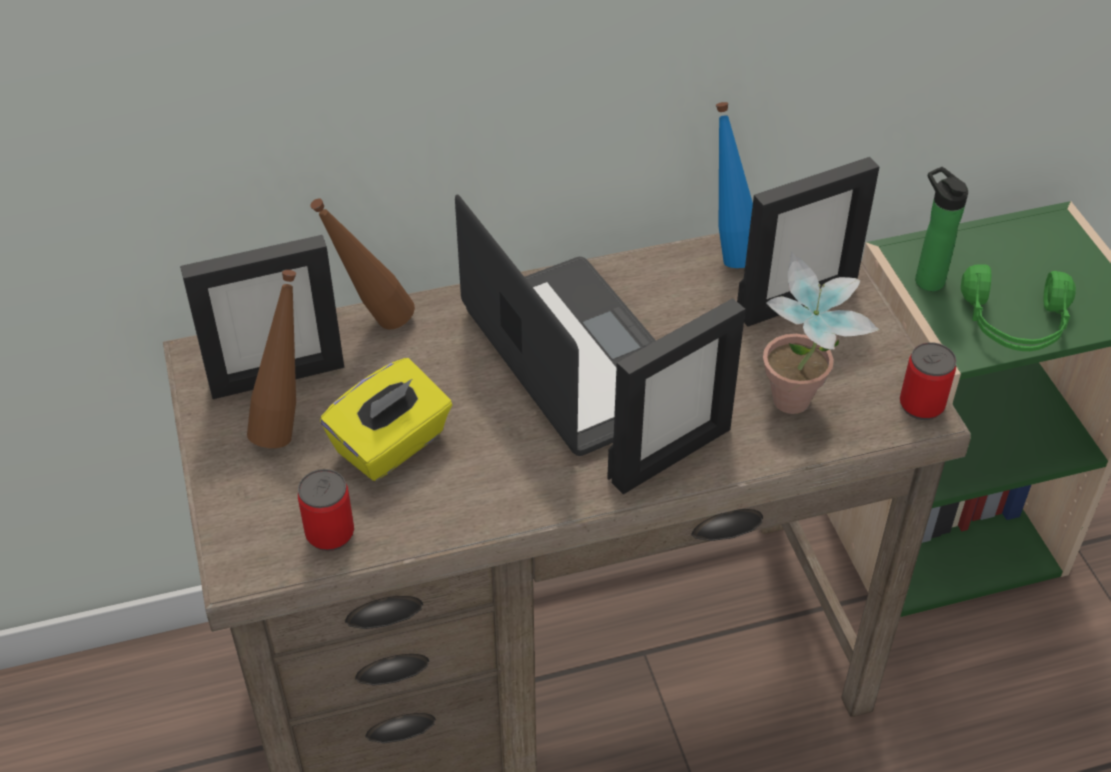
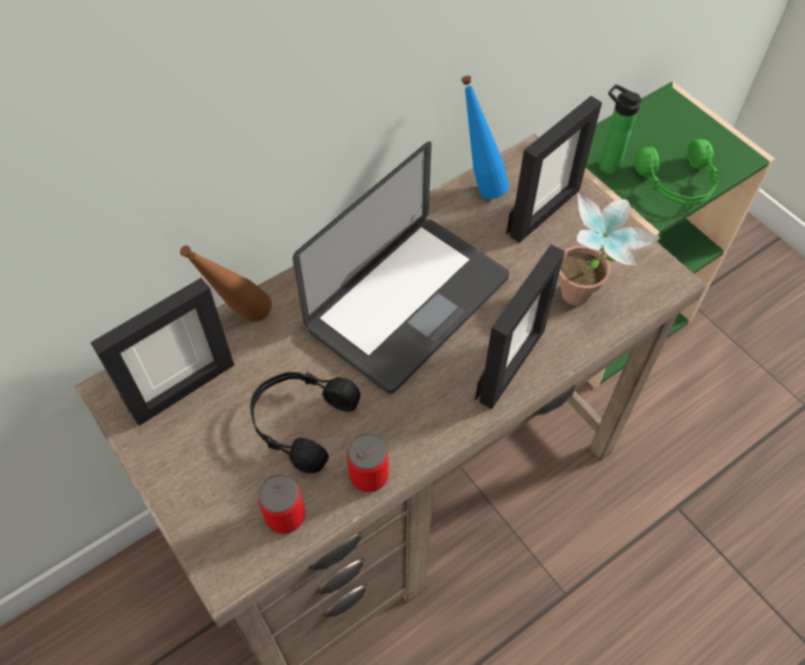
camera: 20 degrees left, 10 degrees up
(286, 425) = (209, 430): brown bottle -> none
(391, 445) = (300, 422): yellow tissue box -> black headphones
(577, 357) = (409, 304): laptop -> laptop turned 90 degrees clockwise
(921, 405) = (664, 271): can -> can (369, 475)

